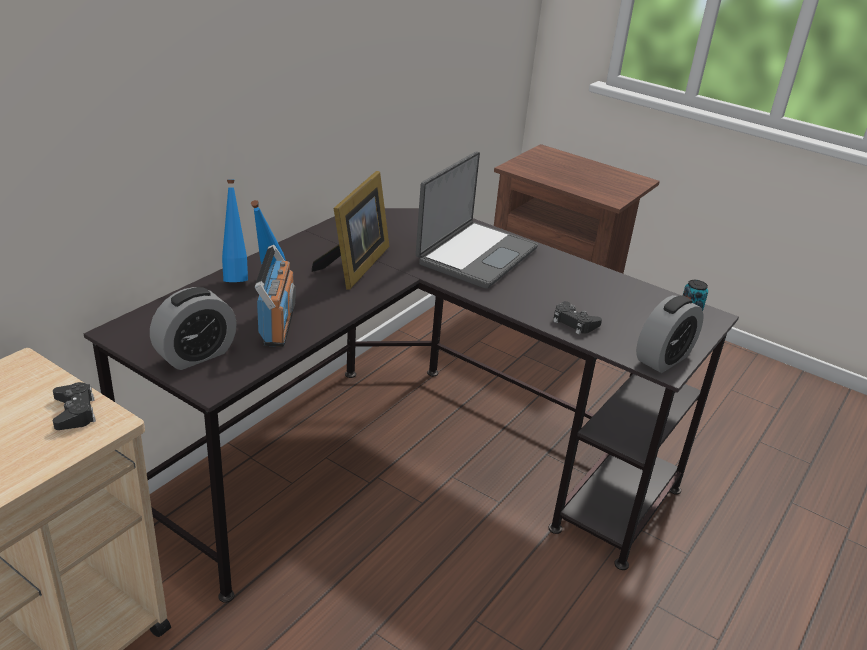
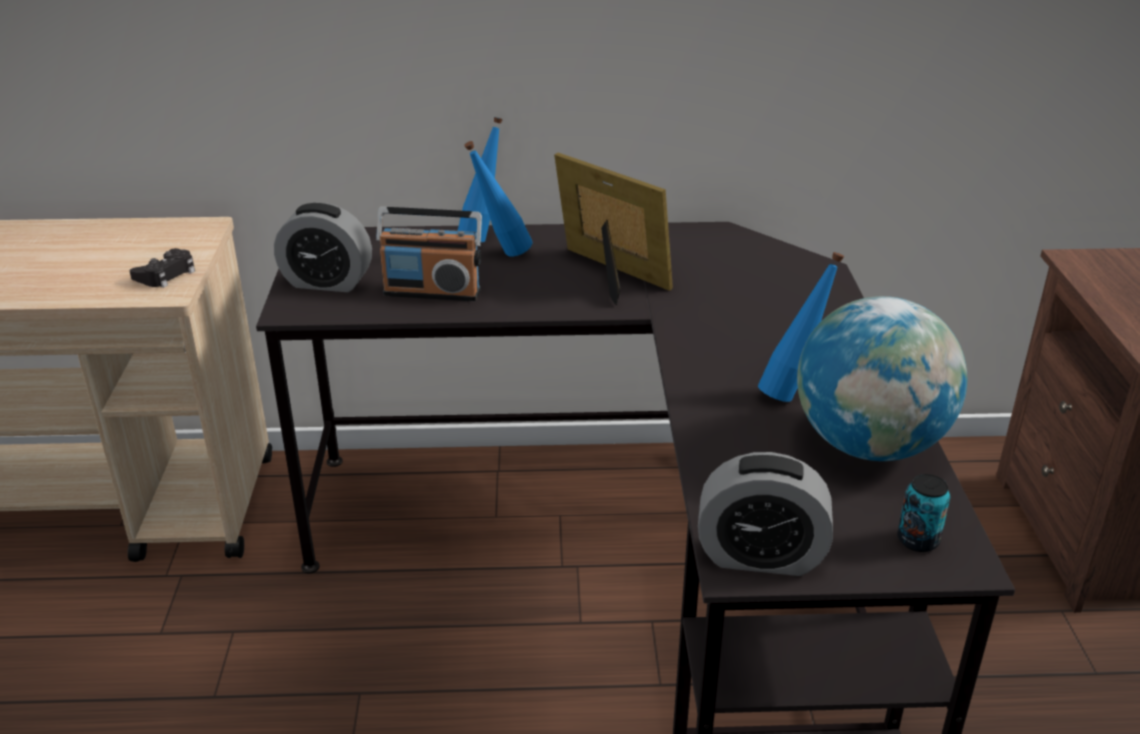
camera: 55 degrees right, 0 degrees up
(278, 325) = (432, 292): radio -> radio turned 45 degrees clockwise
(355, 265) = (610, 276): picture frame -> picture frame turned 120 degrees counterclockwise
(475, 255) = (769, 326): laptop -> none
(542, 282) = (792, 392): none -> blue bottle
(574, 323) = (731, 452): black game controller -> none
(608, 289) = (869, 445): none -> globe

